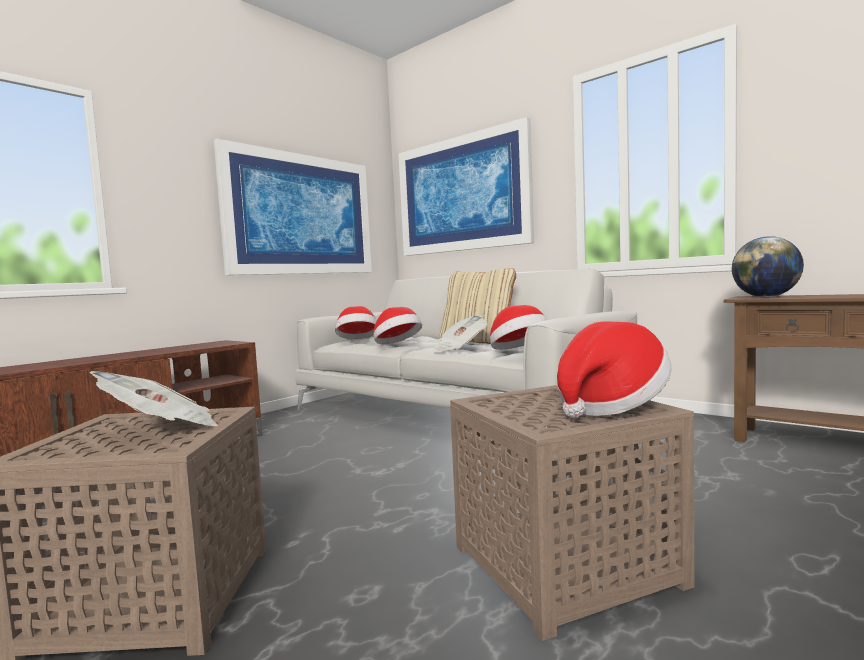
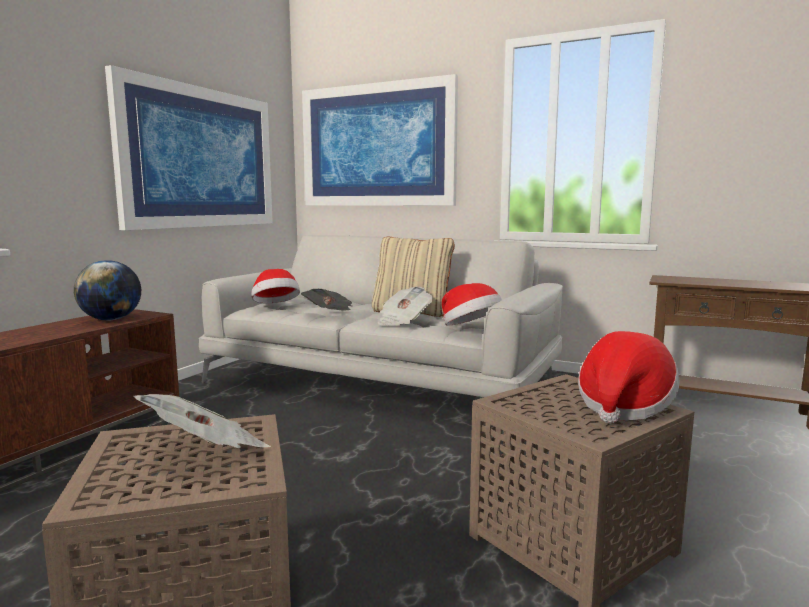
camera: 15 degrees left, 5 degrees up
(397, 345) = (329, 314): hat -> newspaper
(766, 297) = (682, 280): globe -> globe (111, 319)

